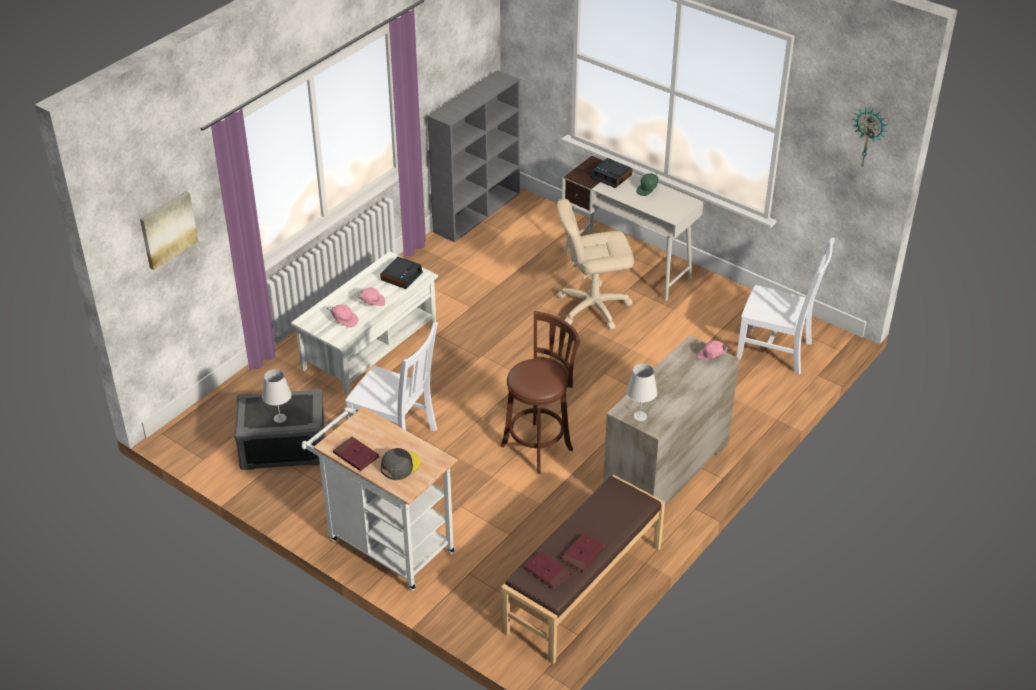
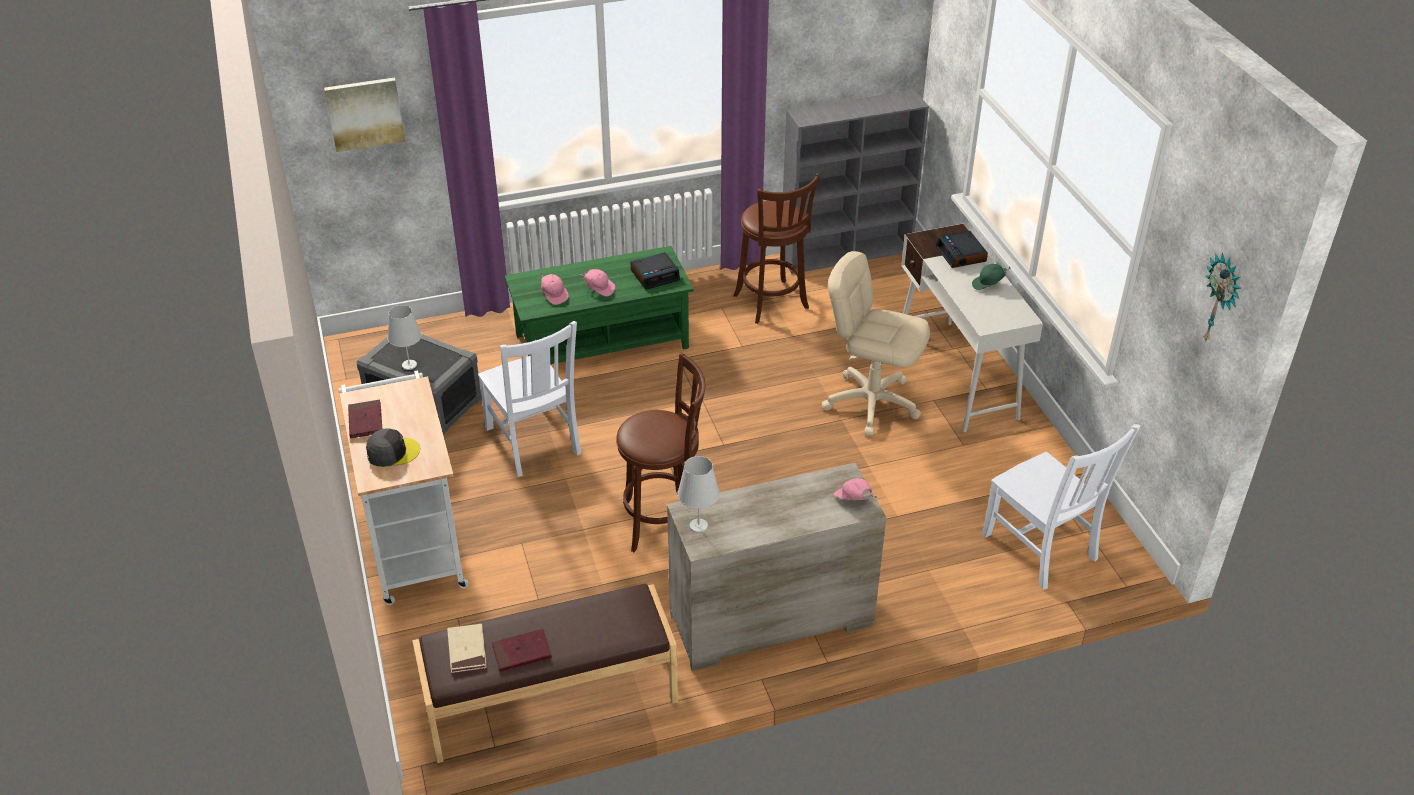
camera: 35 degrees right, 0 degrees up
(369, 346) = (602, 341): white coffee table -> green coffee table
(462, 269) = (772, 304): none -> brown stool
(547, 572) = (467, 650): red book -> beige book

